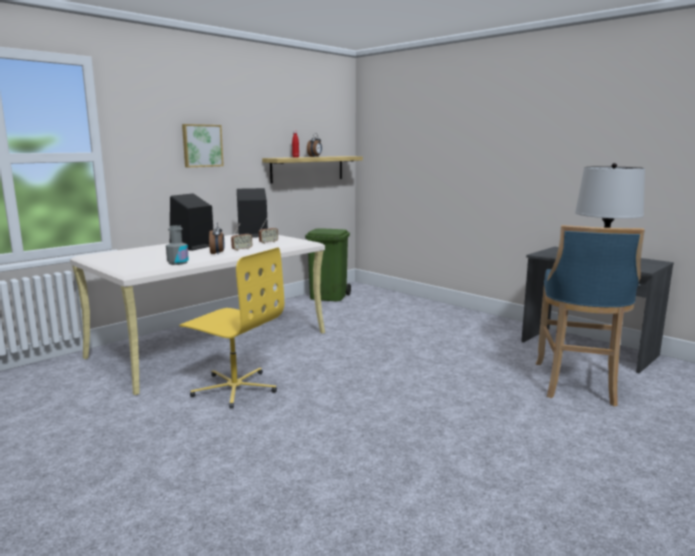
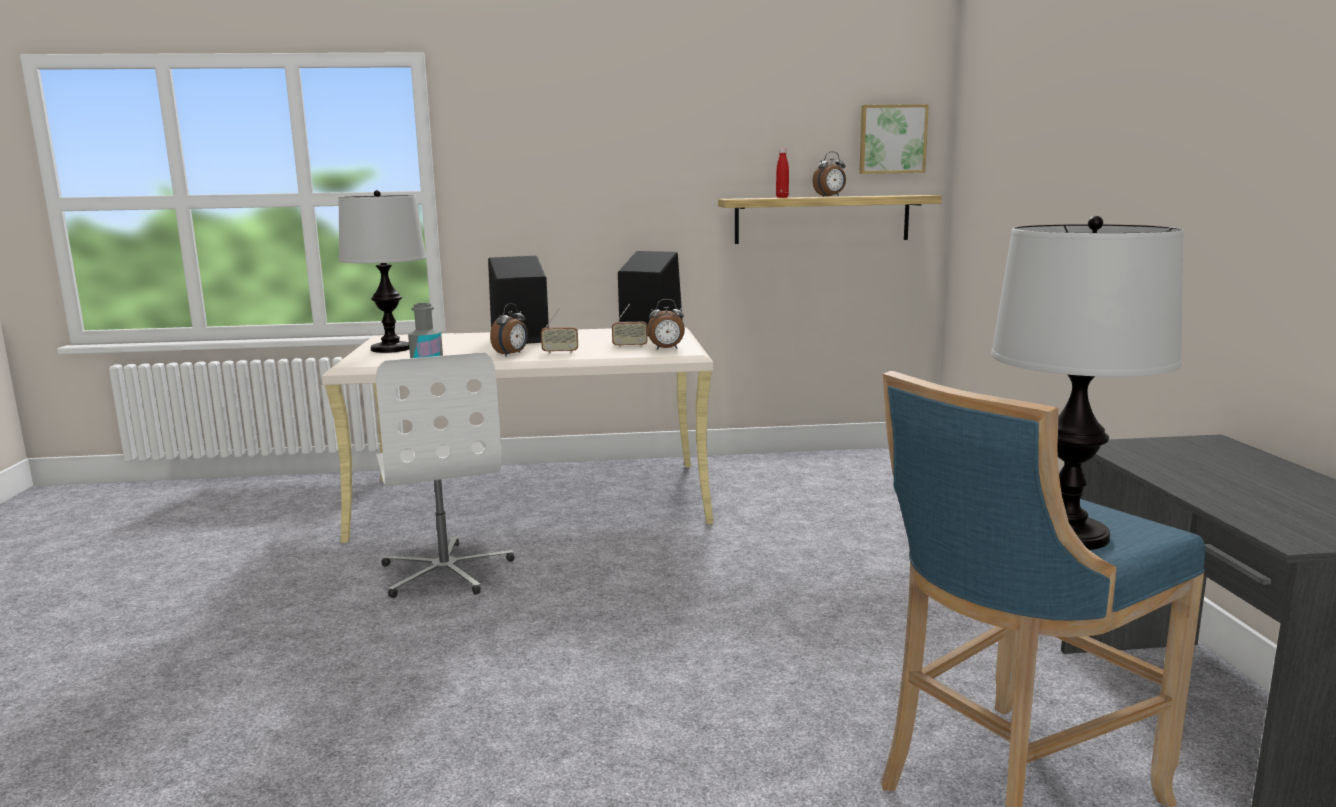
camera: 40 degrees right, 0 degrees up
(125, 260) = (392, 349): none -> table lamp
(202, 145) = (599, 179): picture -> picture (892, 139)
(235, 388) = (446, 571): yellow office chair -> white office chair
(291, 241) = (666, 349): none -> alarm clock
(329, 297) = (834, 464): green trash can -> none

